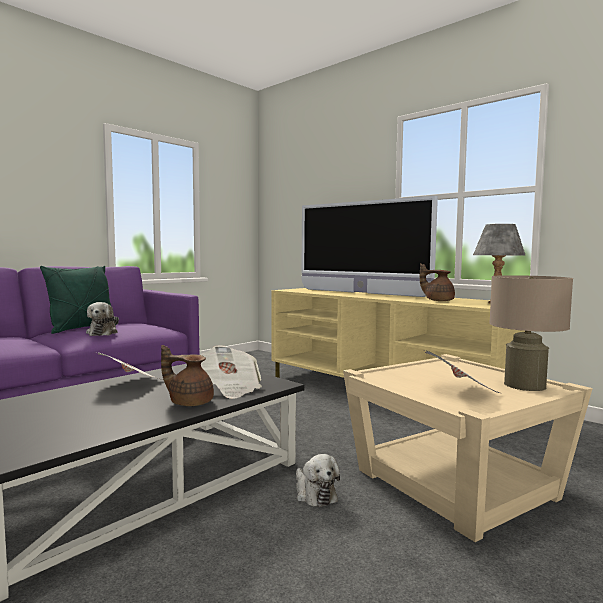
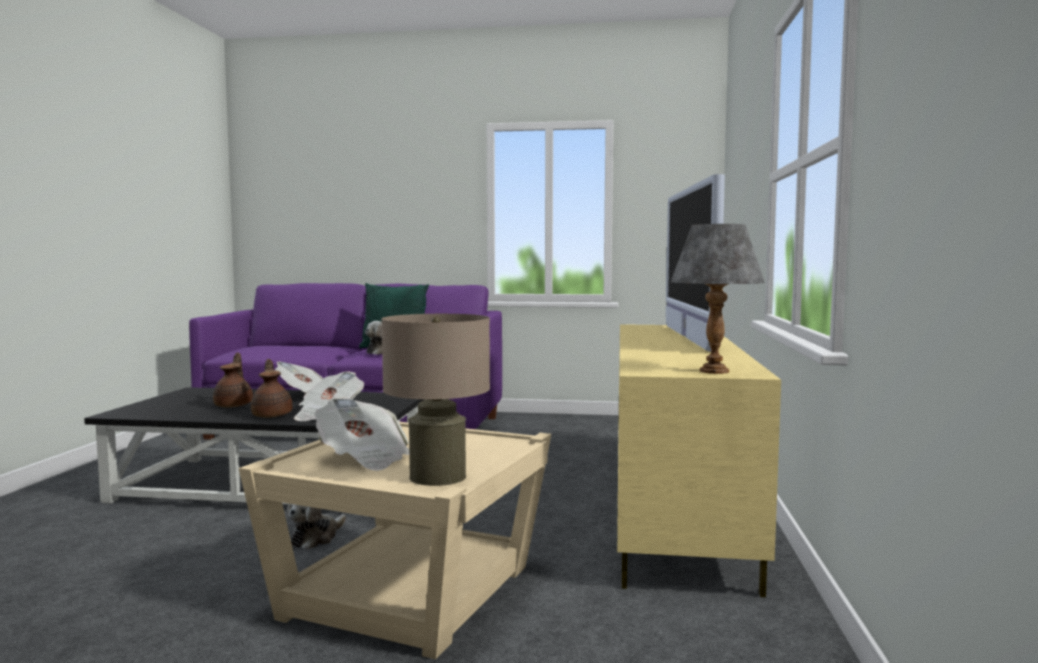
camera: 55 degrees right, 0 degrees up
(438, 300) = (669, 357): brown teapot -> brown teapot (234, 405)

